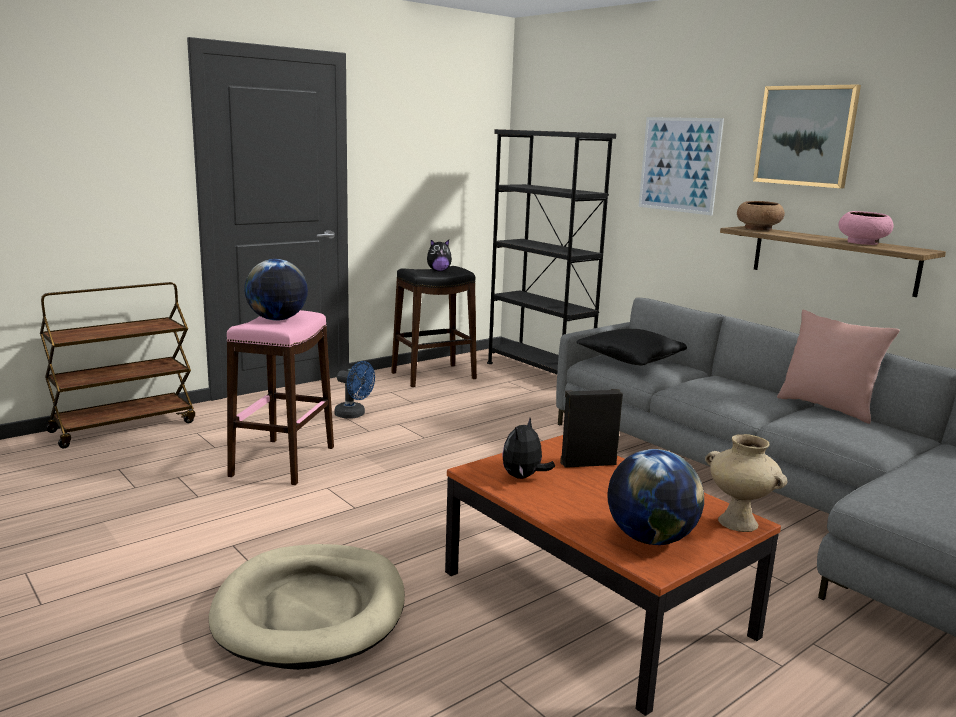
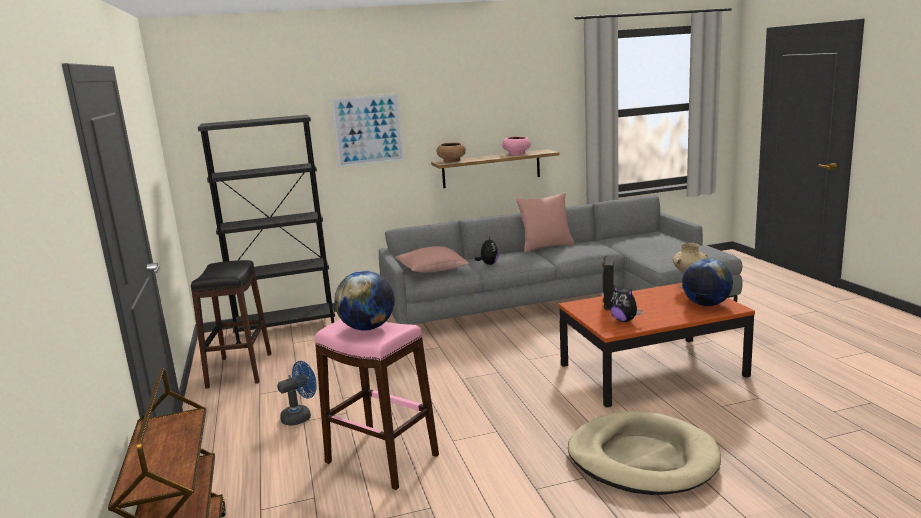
camera: 65 degrees left, 0 degrees up
(438, 271) = (226, 269): plush toy -> plush toy (488, 264)
(631, 360) = (431, 270): black pillow -> pink pillow
(805, 136) = (459, 98): picture -> none

